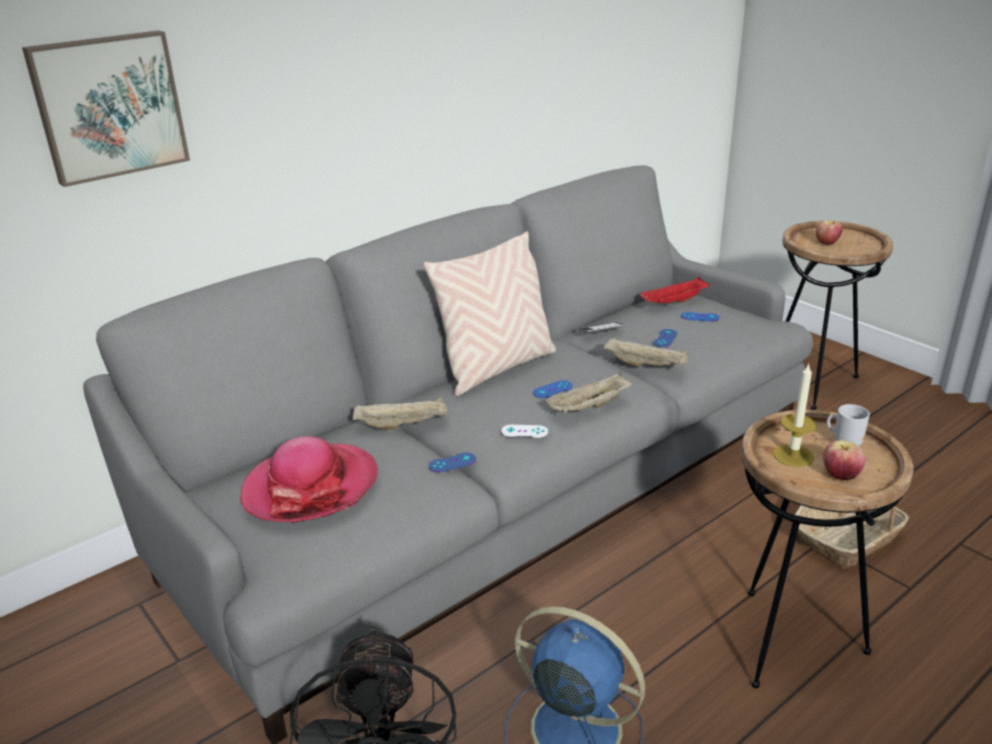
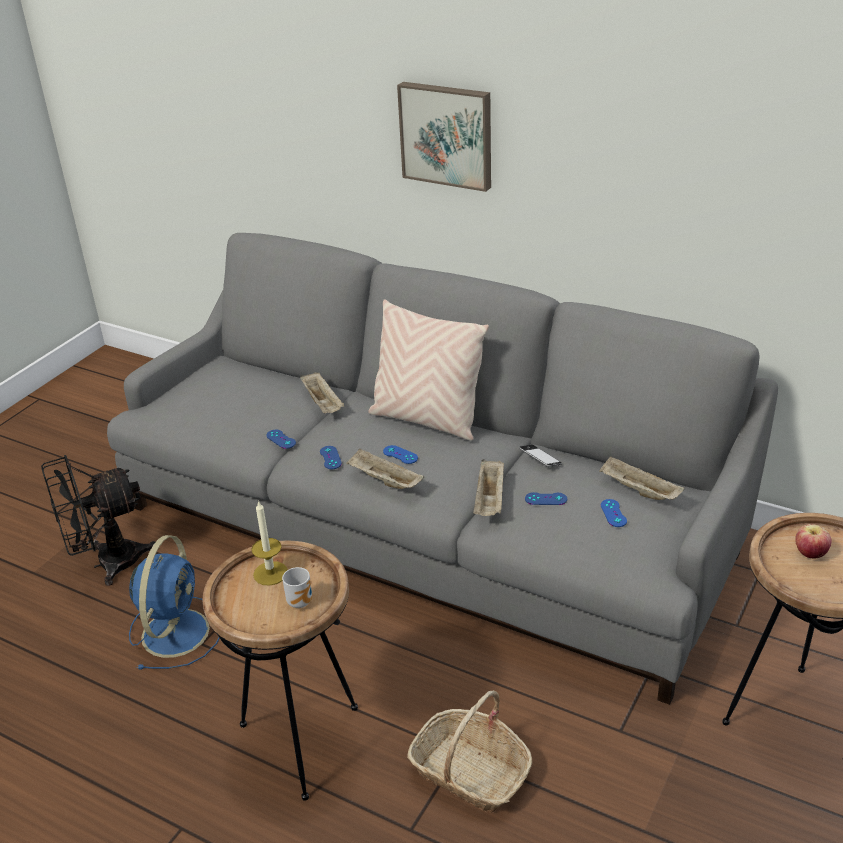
camera: 70 degrees right, 5 degrees up
(109, 106) = (277, 99): picture -> picture (447, 134)
(311, 487) = (225, 392): hat -> none
(524, 431) = (330, 458): white game controller -> blue game controller
(674, 303) = (637, 491): red tray -> beige tray
(840, 475) = (247, 602): apple -> none

